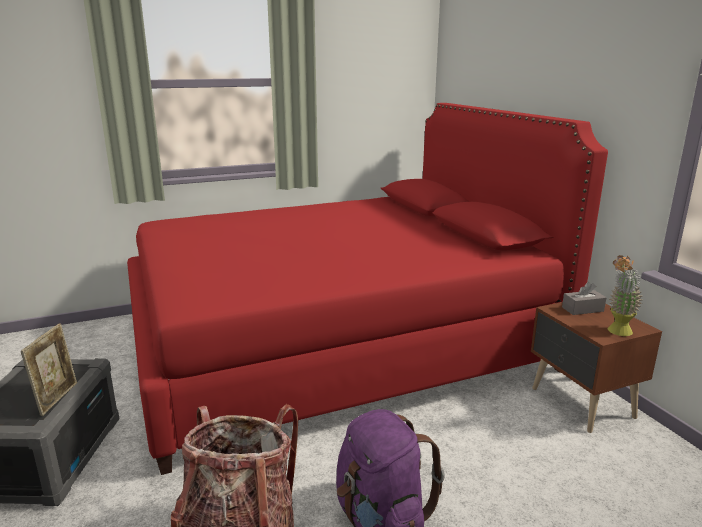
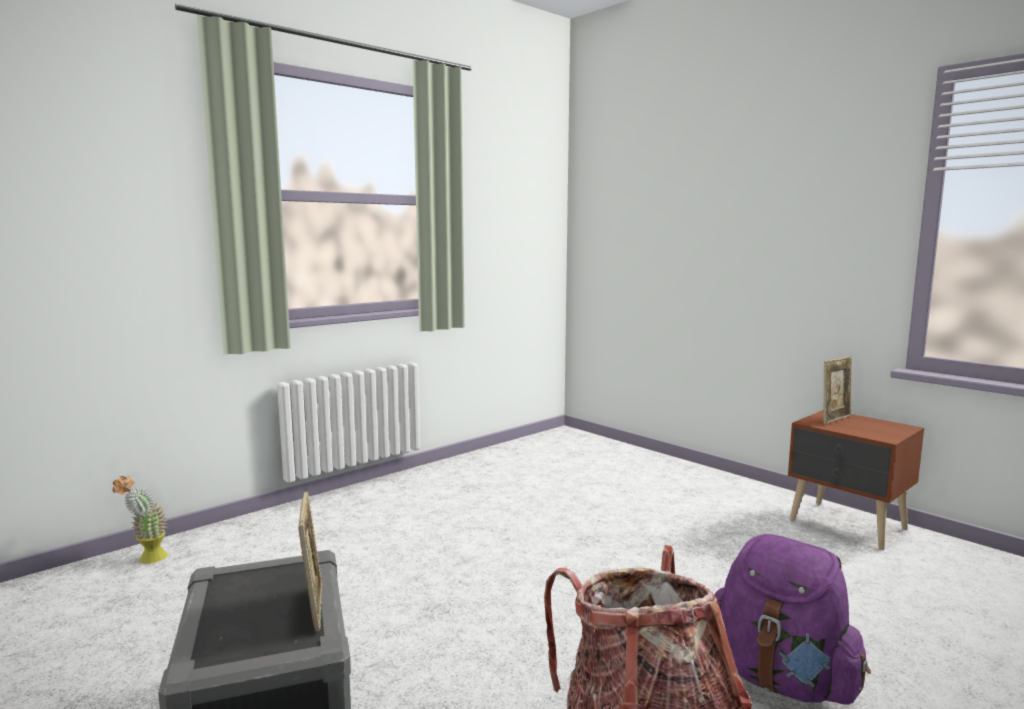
camera: 20 degrees left, 10 degrees down
(336, 344) = (541, 512): red bed -> none
(582, 309) = (835, 419): grey tissue box -> picture frame
(617, 333) = (892, 433): potted plant -> potted plant (147, 560)

